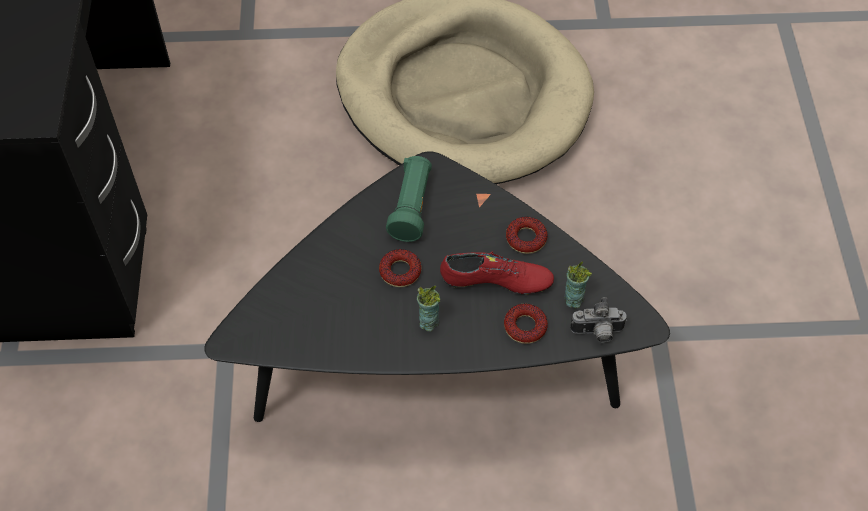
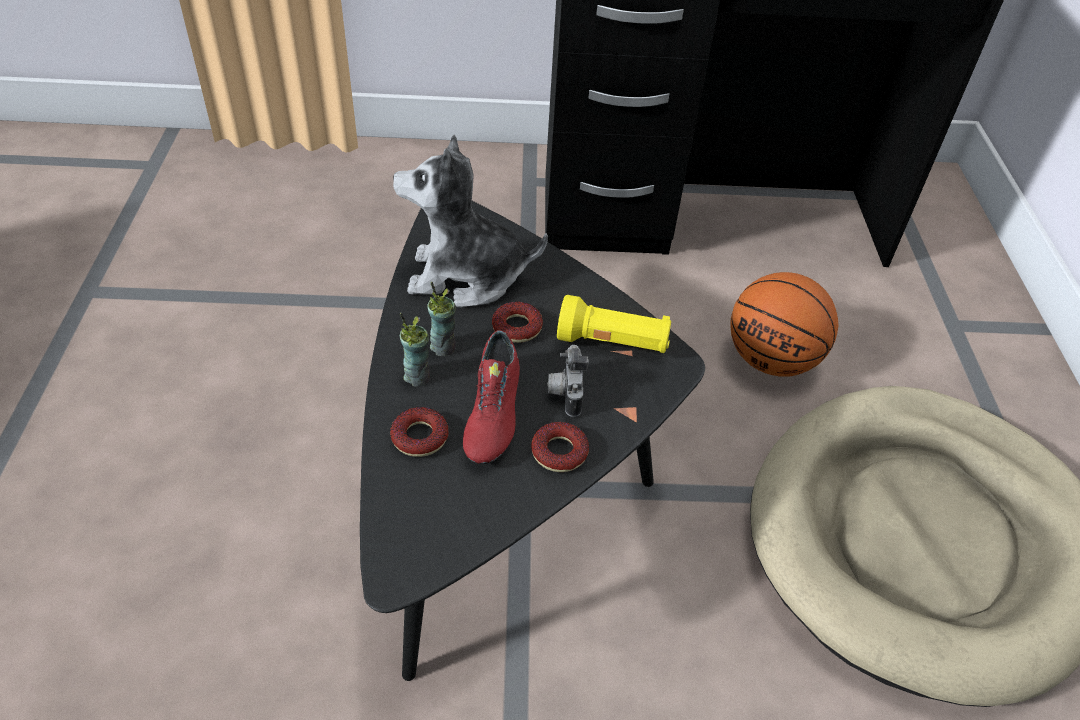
camera: 90 degrees right, 10 degrees down
(291, 161) = (771, 360): none -> basketball
(339, 313) = (466, 276): none -> plush toy
(412, 207) = (612, 343): green flashlight -> yellow flashlight
(573, 299) = (454, 494): cup -> cup (417, 376)
(597, 333) = (395, 515): camera -> camera (565, 392)

